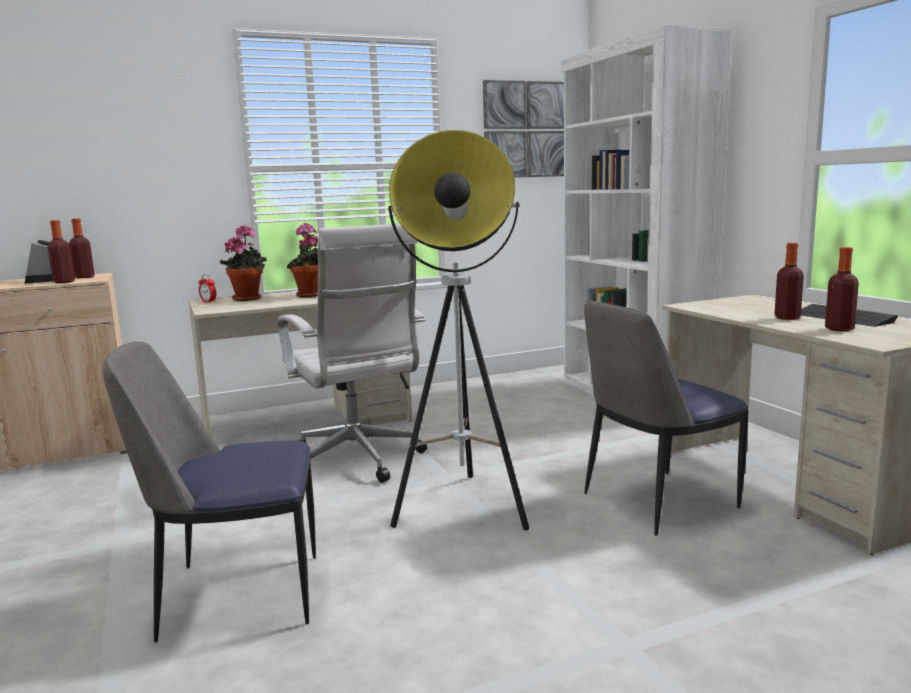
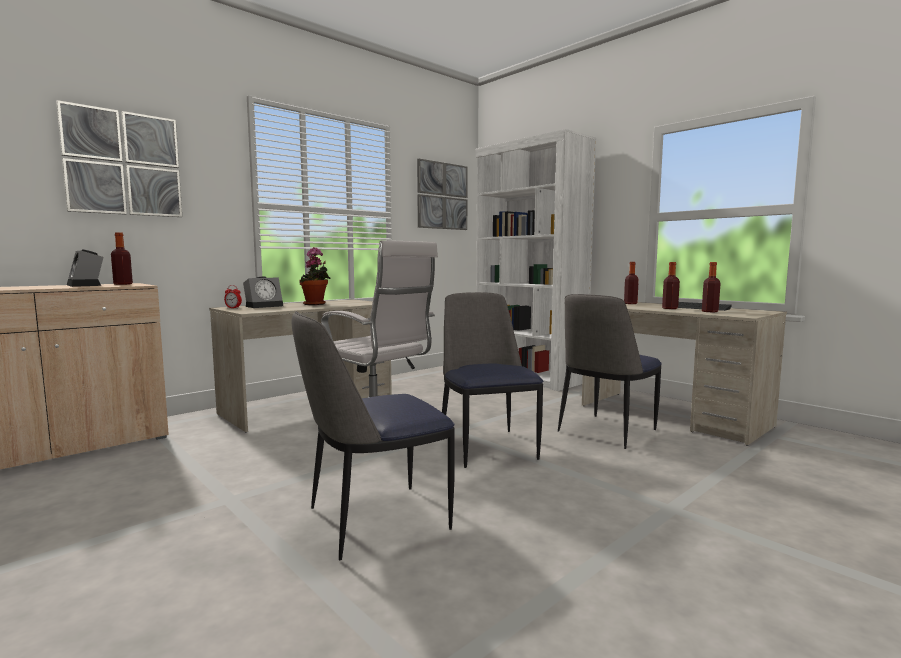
camera: 20 degrees left, 5 degrees down
(64, 282) = (113, 286): bottle -> bottle (630, 303)
(87, 134) = (123, 163): none -> picture
(249, 298) = (265, 306): potted plant -> alarm clock
(464, 507) = (487, 447): floor lamp -> chair

